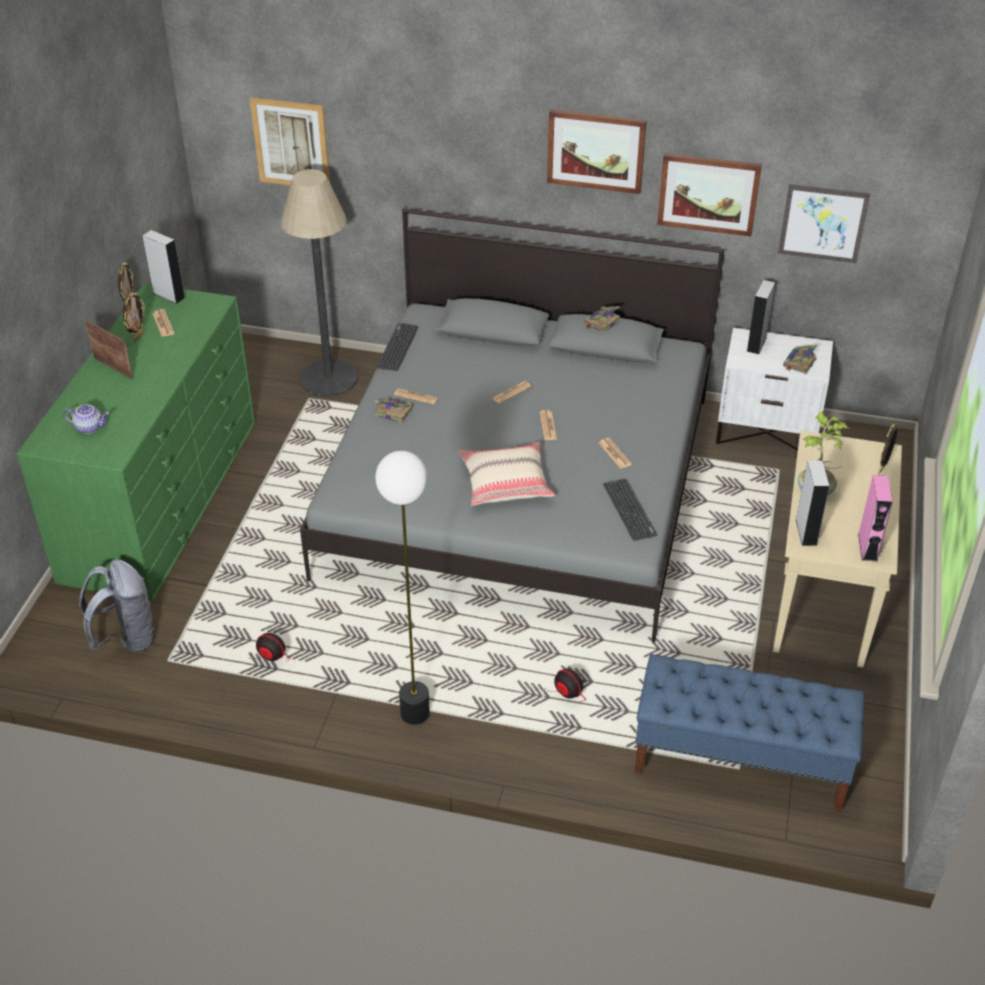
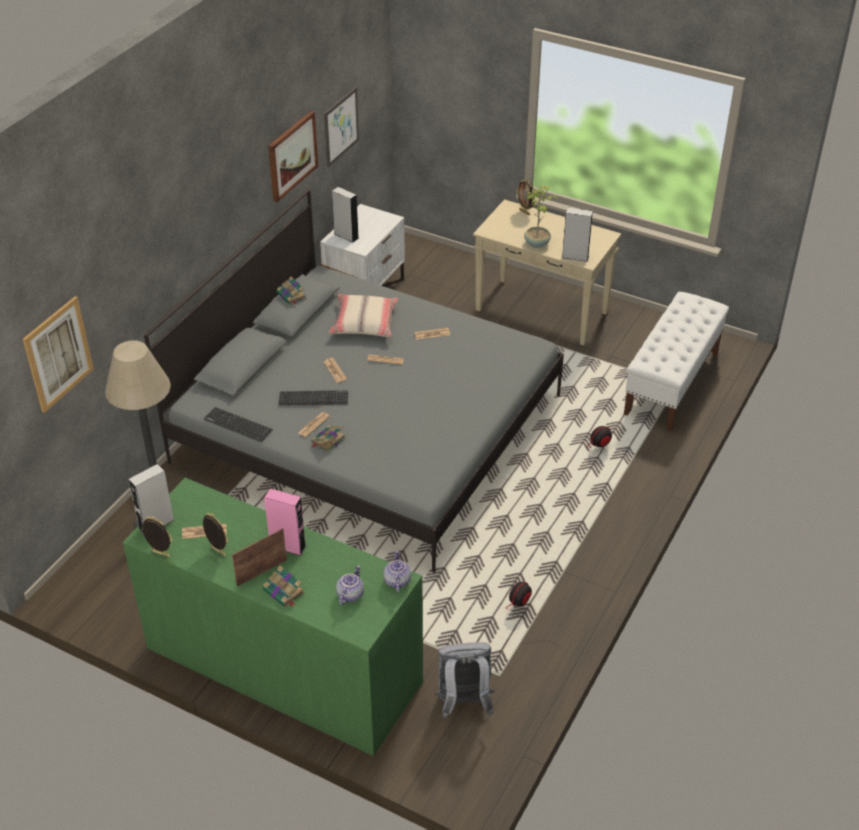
camera: 75 degrees left, 0 degrees up
(111, 454) = (397, 581): none -> teapot
(415, 712) = (594, 529): floor lamp -> none
(506, 482) = (443, 394): beige pillow -> beige pillow (364, 323)
(596, 150) = (236, 177): picture -> none
(629, 510) = (496, 340): keyboard -> keyboard (313, 398)
(739, 762) = (671, 383): blue bench -> white bench
(799, 363) = (378, 223): book -> book (284, 592)
(867, 547) = (596, 237): pink speaker -> pink speaker (287, 546)

